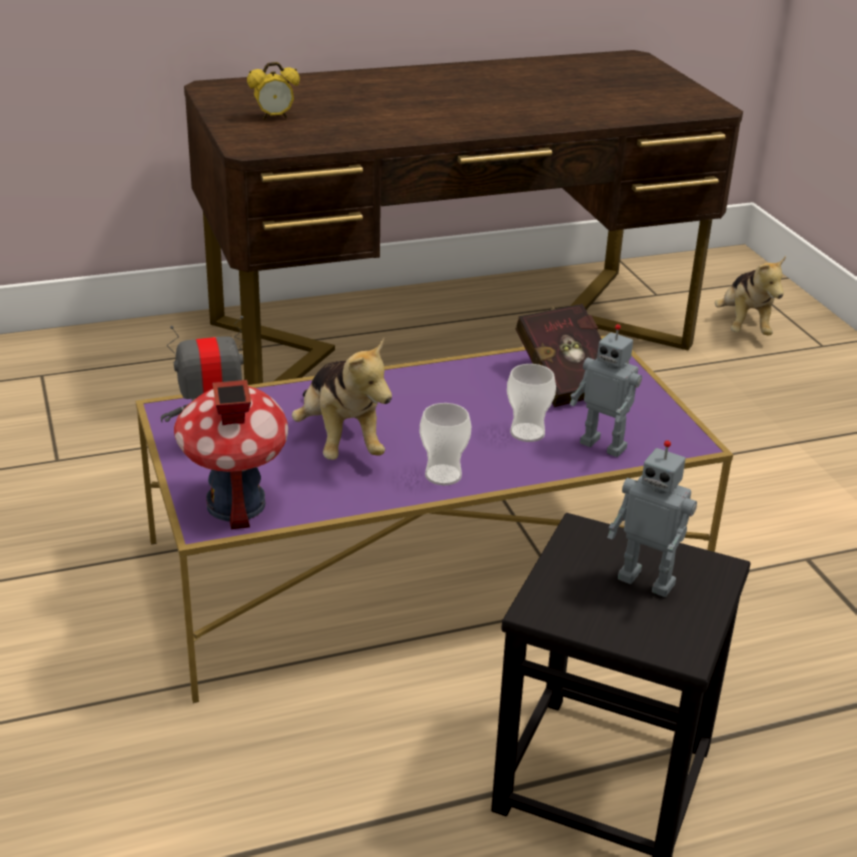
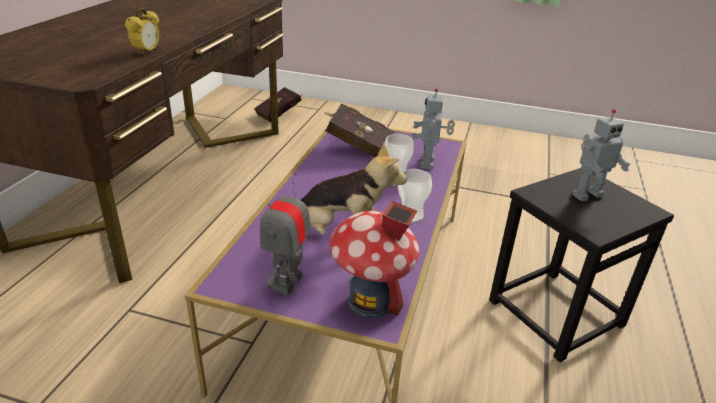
camera: 55 degrees left, 0 degrees up
(274, 117) = (49, 61): alarm clock -> alarm clock (147, 52)
(604, 445) = (428, 163): toy robot -> toy robot turned 120 degrees clockwise
(743, 326) = (280, 115): plush toy -> red book

